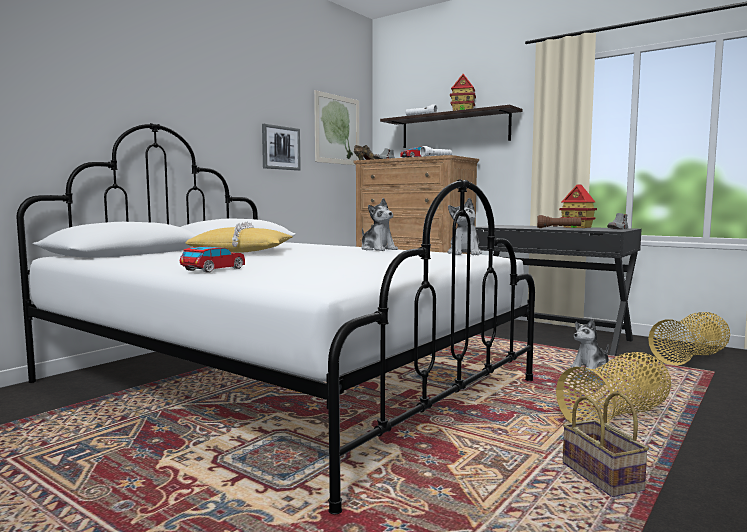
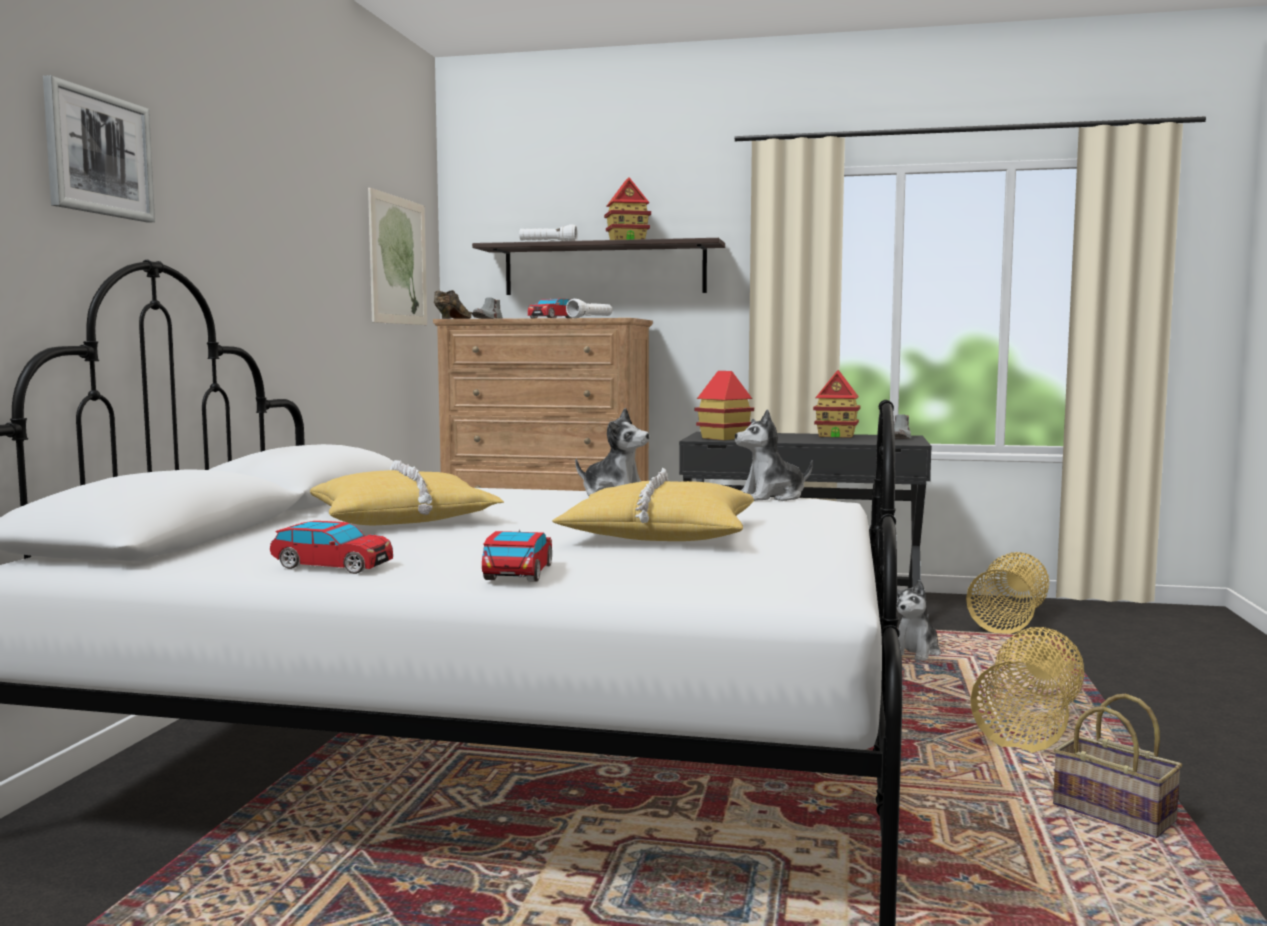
camera: 25 degrees left, 0 degrees up
(148, 263) = (332, 566): none -> toy car
(280, 148) = (327, 299): picture -> picture (98, 154)
(341, 262) = (659, 534): none -> yellow pillow
(465, 253) = (771, 497): plush toy -> plush toy turned 90 degrees clockwise
(499, 226) = (724, 438): none -> toy house
(558, 228) = (822, 440): brown flashlight -> none

